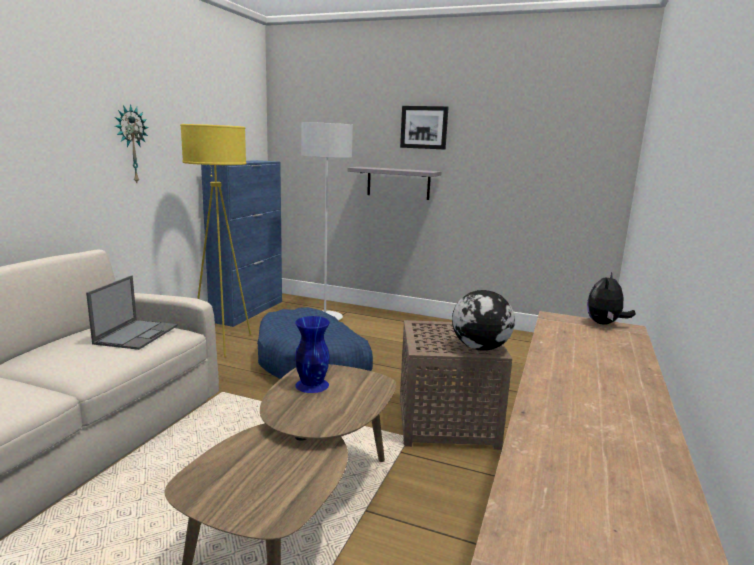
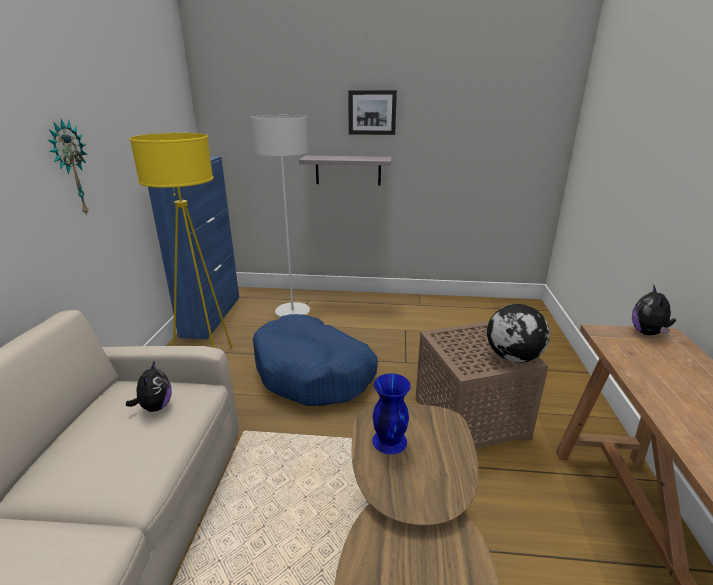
camera: 15 degrees left, 10 degrees up
(137, 334) = (155, 407): laptop -> plush toy

